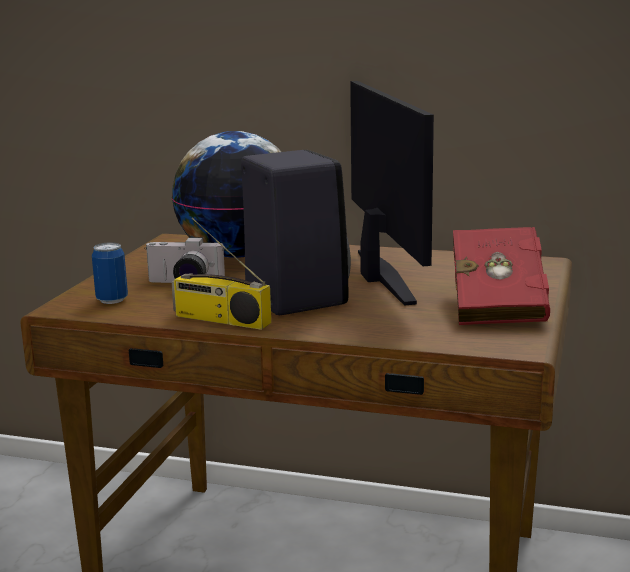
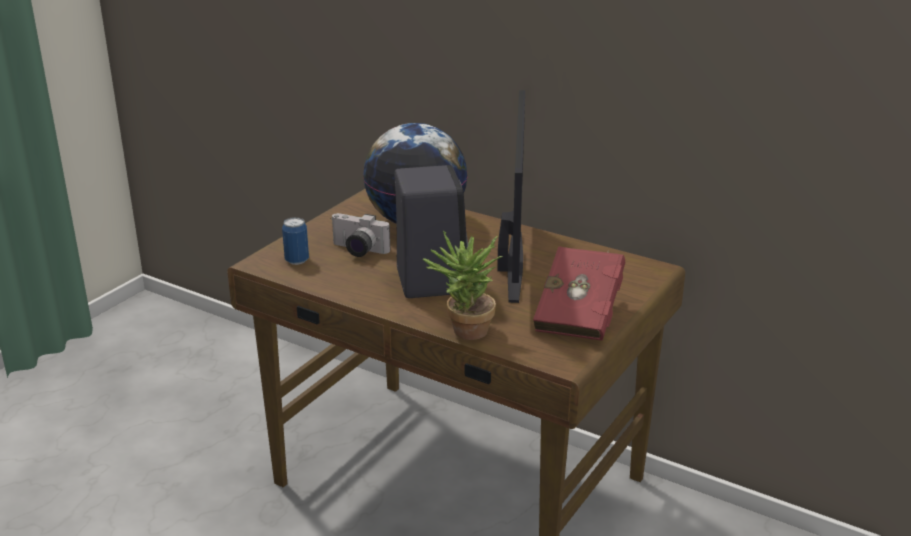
camera: 15 degrees right, 10 degrees up
(220, 320) = (363, 295): radio -> none
(374, 337) = (464, 333): none -> potted plant

